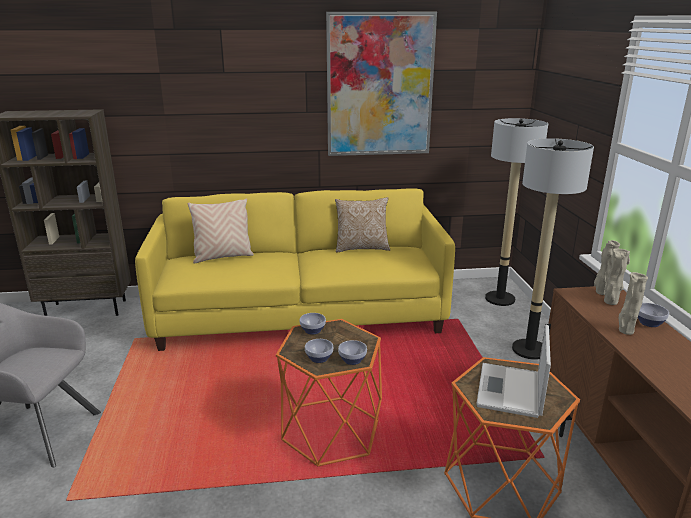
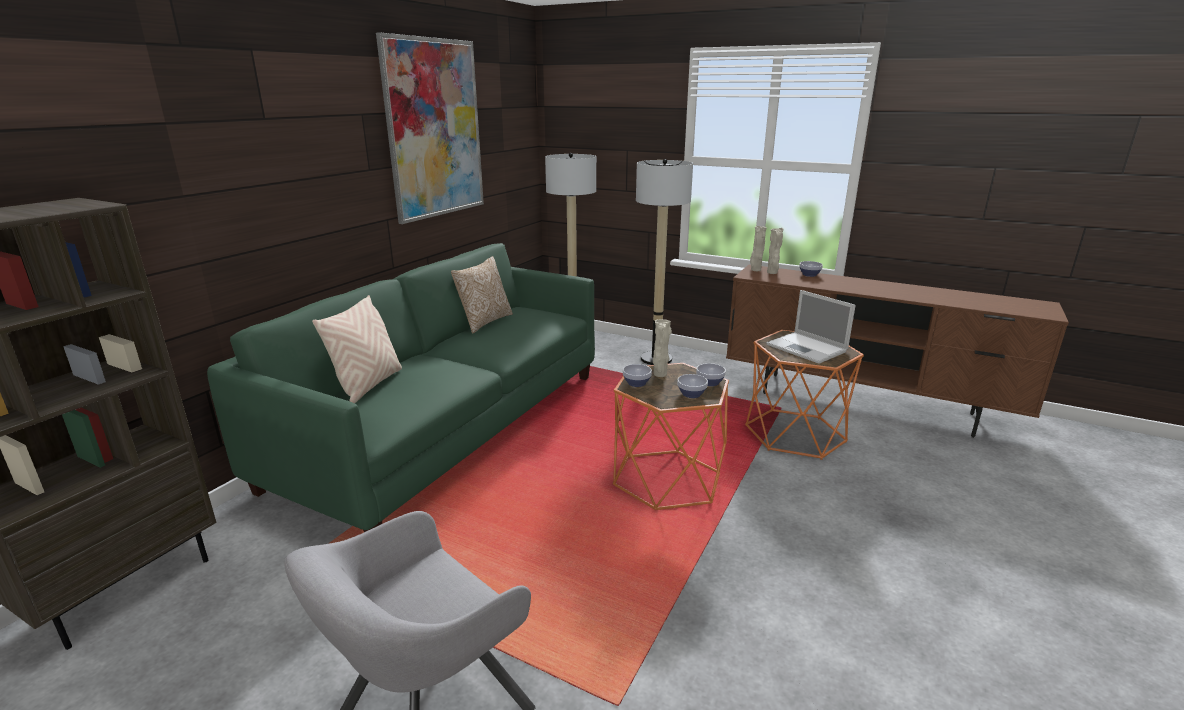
camera: 55 degrees left, 0 degrees up
(300, 314) = (447, 426): yellow sofa -> green sofa
(625, 331) = (814, 282): beige vase -> beige vase (659, 375)

